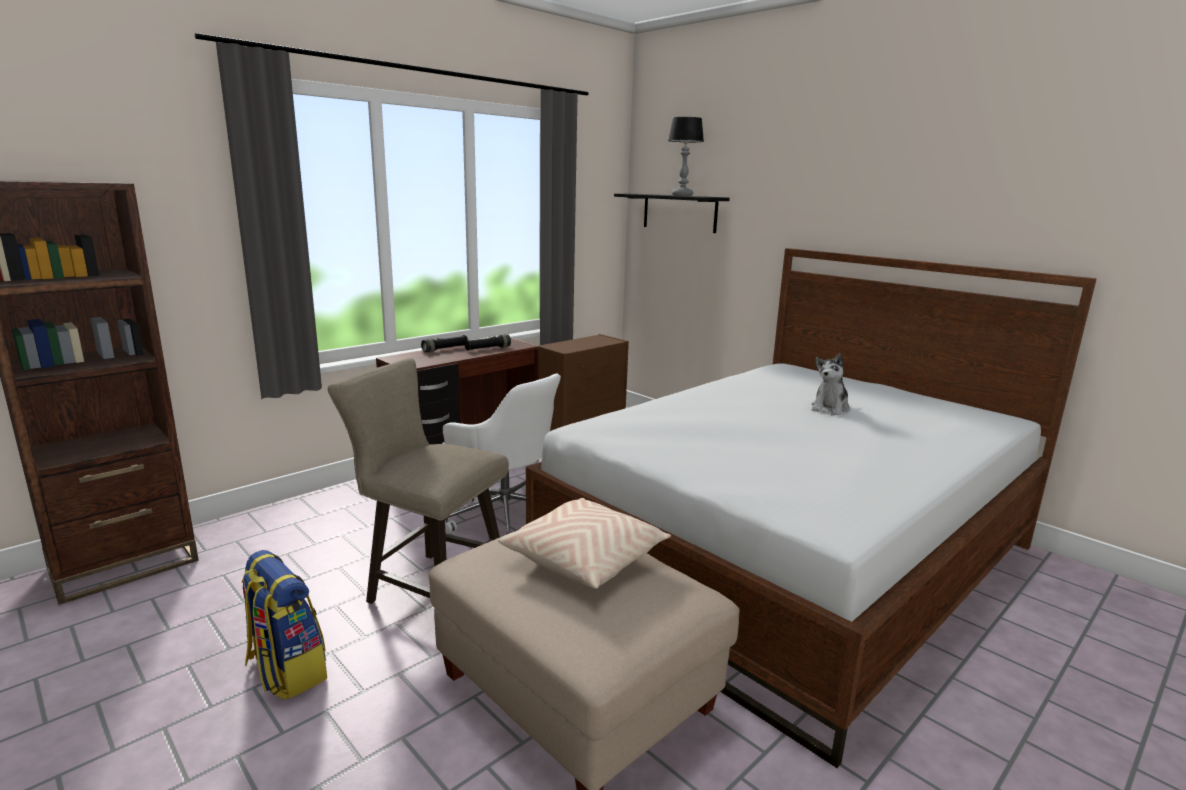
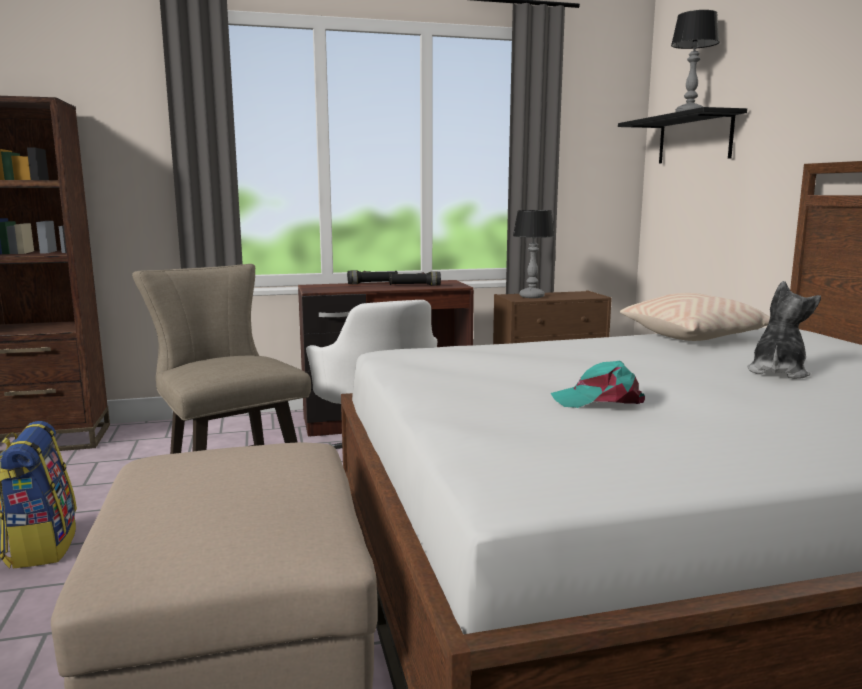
camera: 30 degrees right, 5 degrees down
(570, 346) = (531, 296): none -> table lamp
(585, 559) = (257, 480): beige pillow -> beige pillow (695, 336)
(780, 451) = (599, 400): none -> turquoise cap
(830, 408) = (777, 372): plush toy -> plush toy turned 150 degrees clockwise

